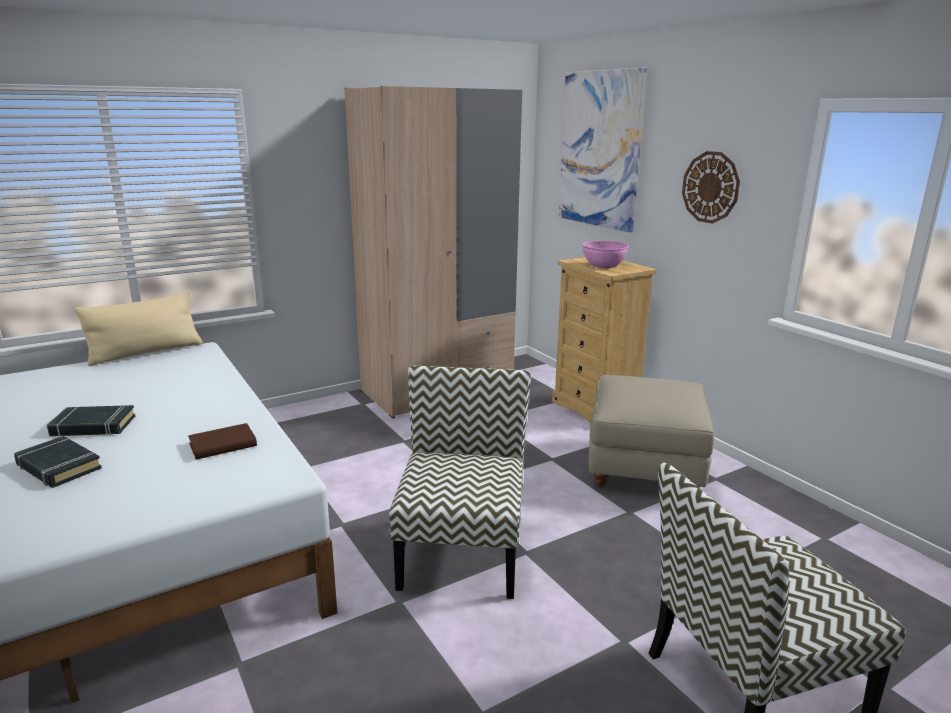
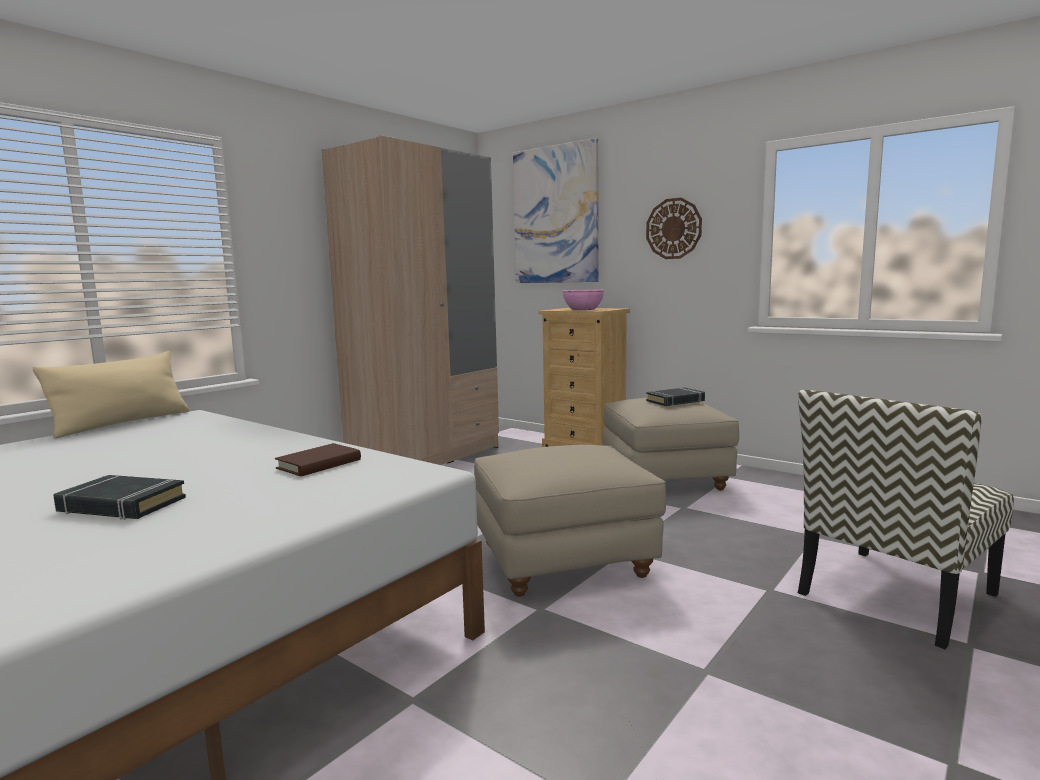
camera: 20 degrees left, 10 degrees down
(93, 426) = (127, 474): black book -> black book (675, 401)
(461, 552) = (564, 561): chair -> beige ottoman

